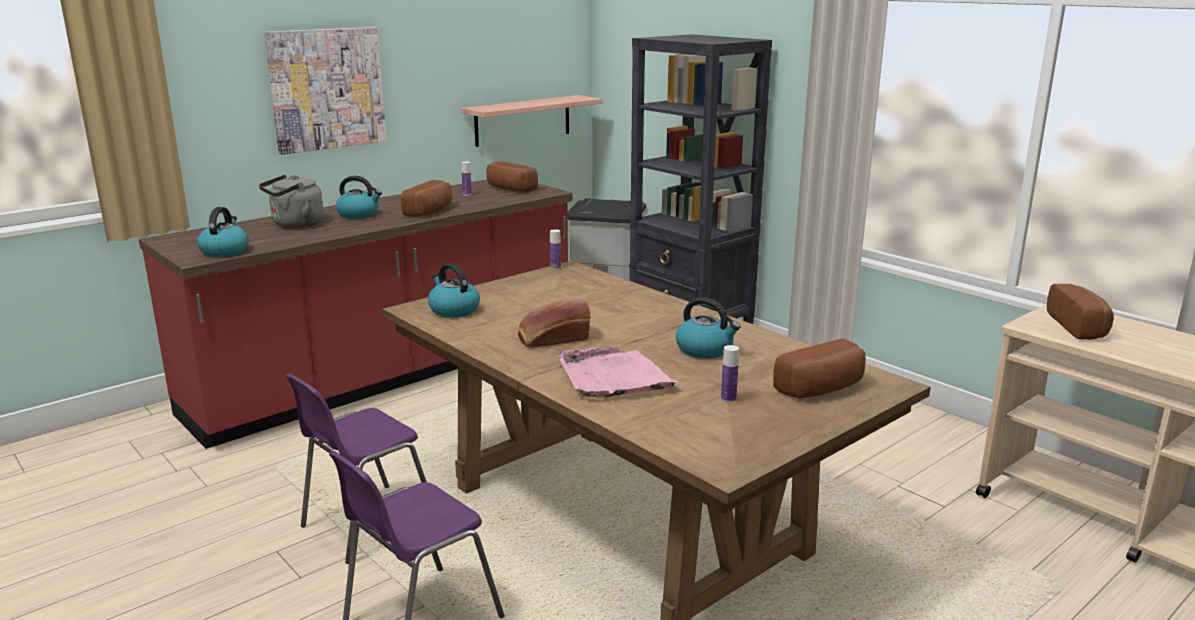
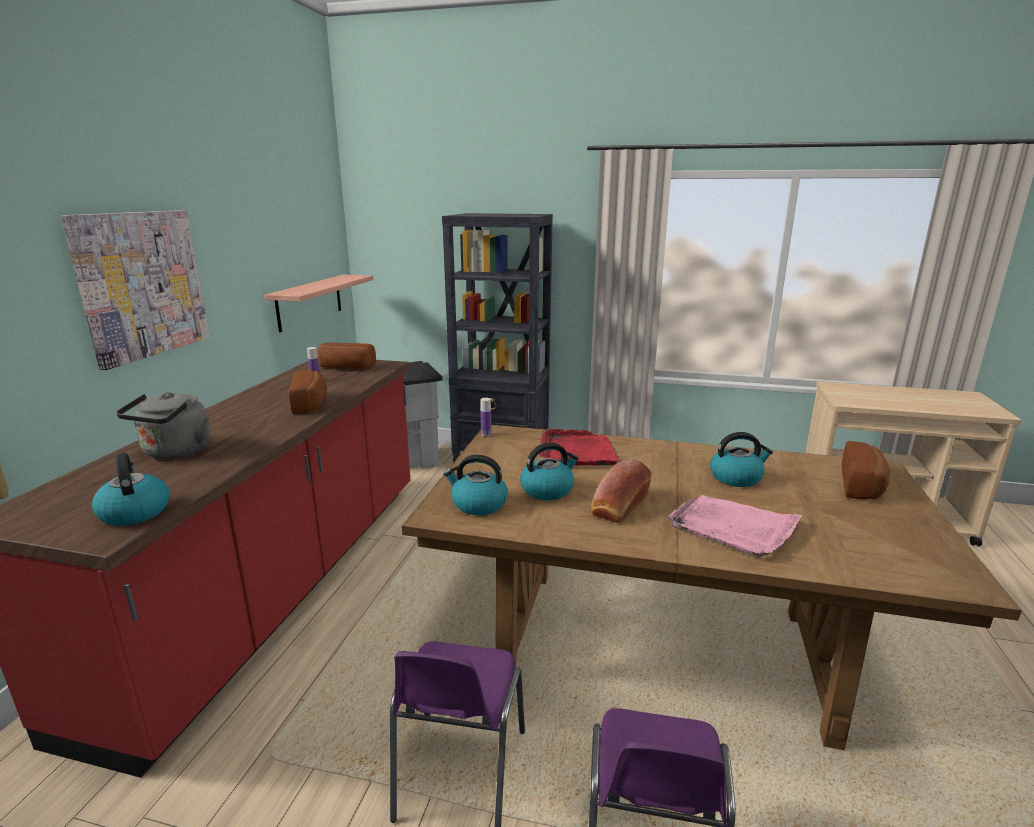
camera: 35 degrees left, 0 degrees up
(359, 214) = (236, 423): kettle -> kettle (547, 490)
(604, 297) = (577, 452): none -> red tray
(728, 399) = (838, 517): bottle -> none
(1080, 327) = (865, 396): bread -> none

